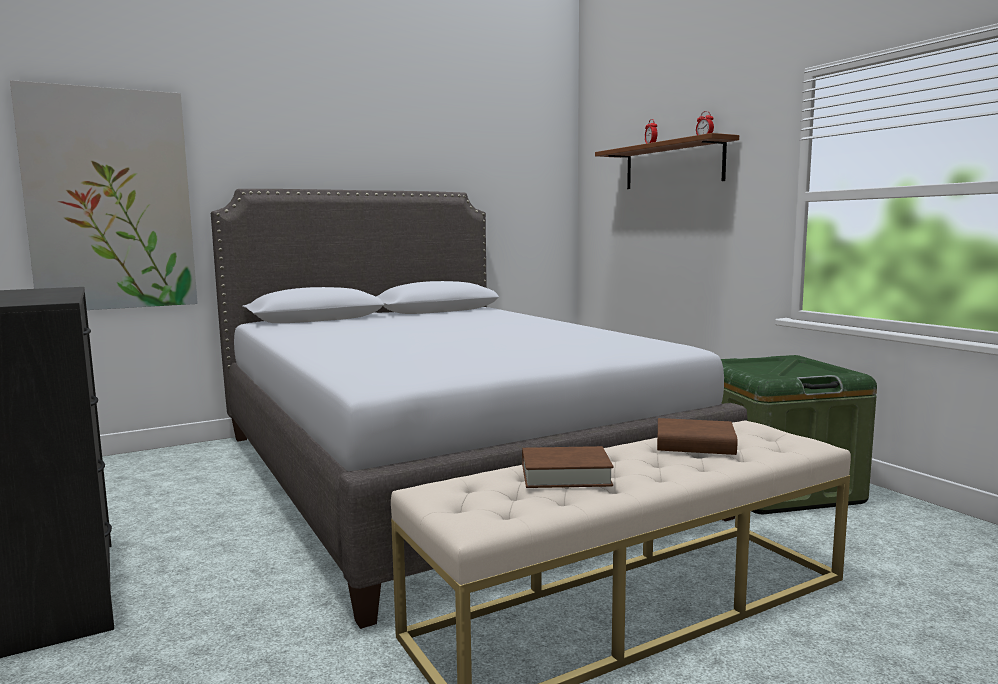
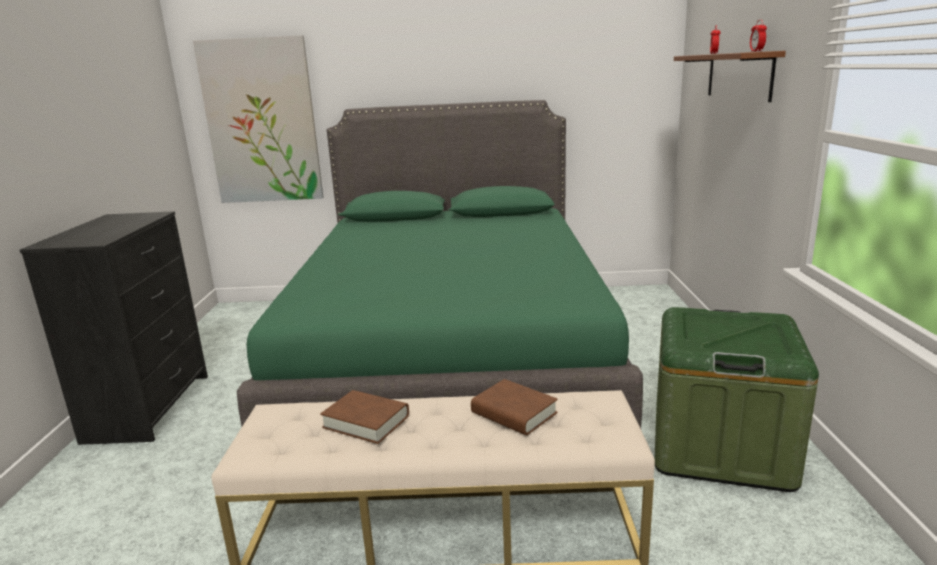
camera: 30 degrees right, 10 degrees up
(440, 472) = (451, 360): grey bed -> green bed

